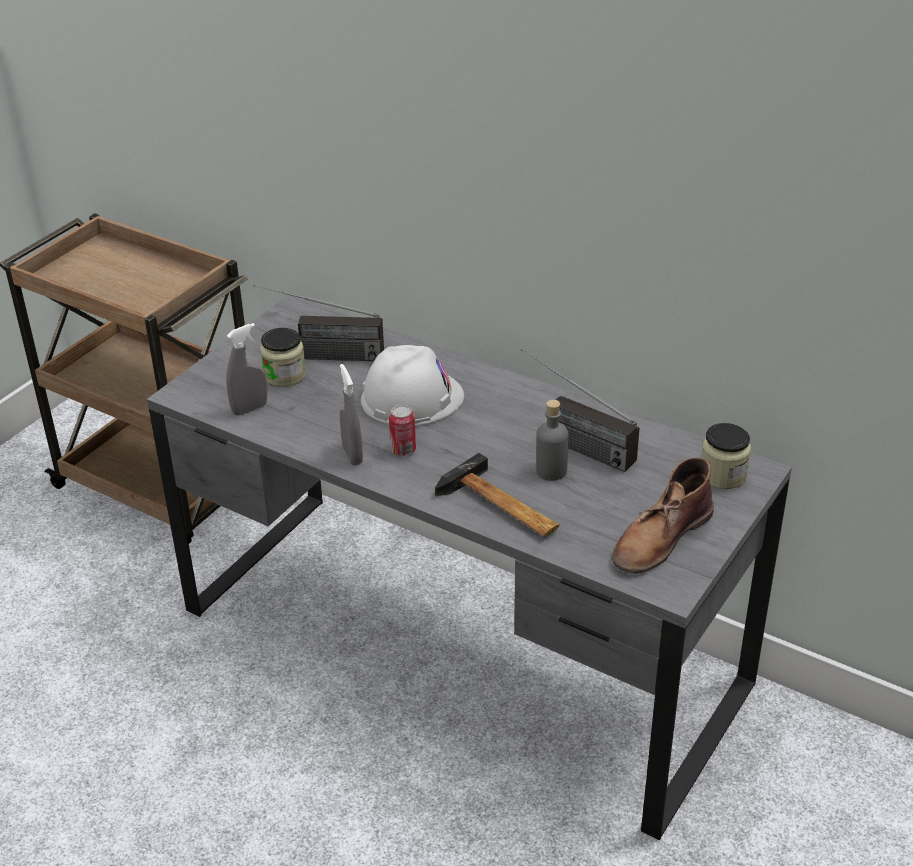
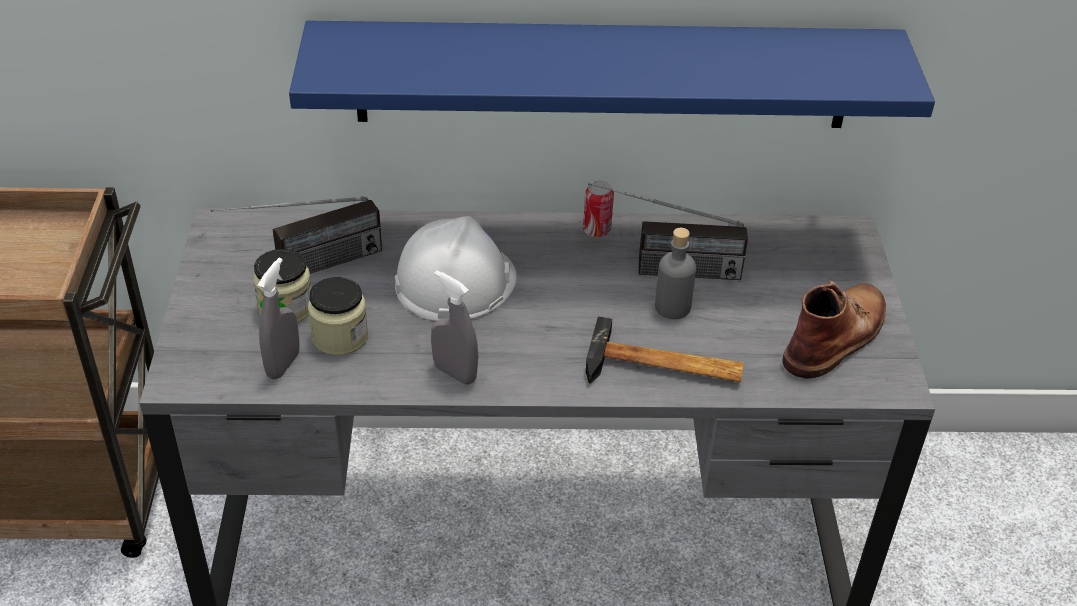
camera: 35 degrees left, 5 degrees up
(403, 450) = (503, 345): can -> can (596, 230)
(572, 268) = (603, 75): none -> blue shelf
(660, 537) = (836, 335): brown boot -> brown boot turned 150 degrees counterclockwise
(722, 475) = (826, 247): jar -> jar (340, 337)

